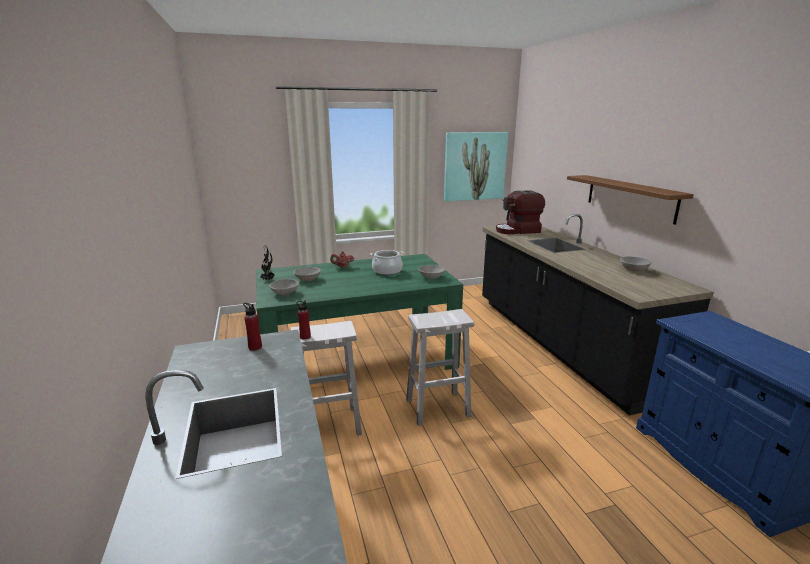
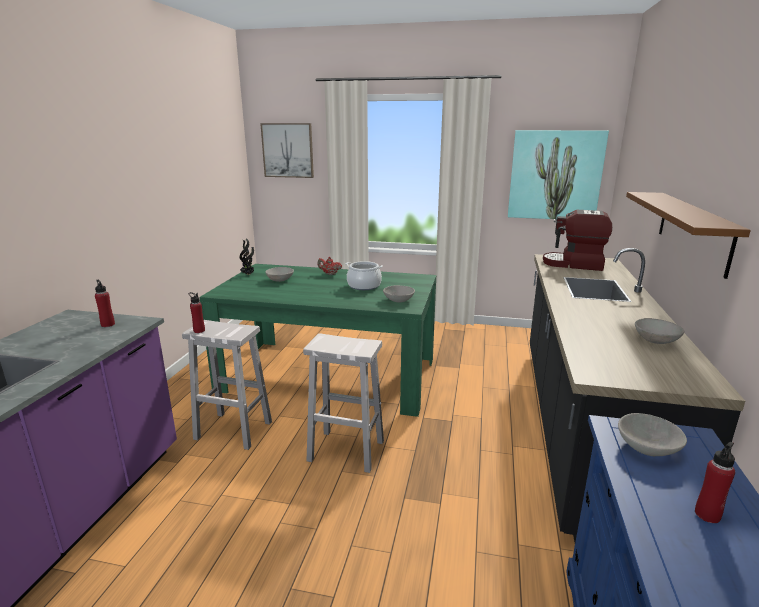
camera: 30 degrees right, 0 degrees up
(244, 155) = (288, 150): none -> picture
(285, 293) = (242, 288): grey bowl -> grey bowl (647, 448)
(766, 350) = (707, 514): none -> red bottle

